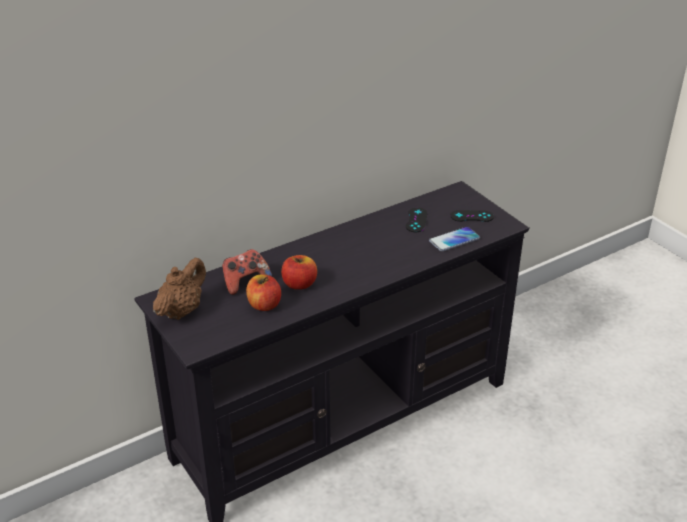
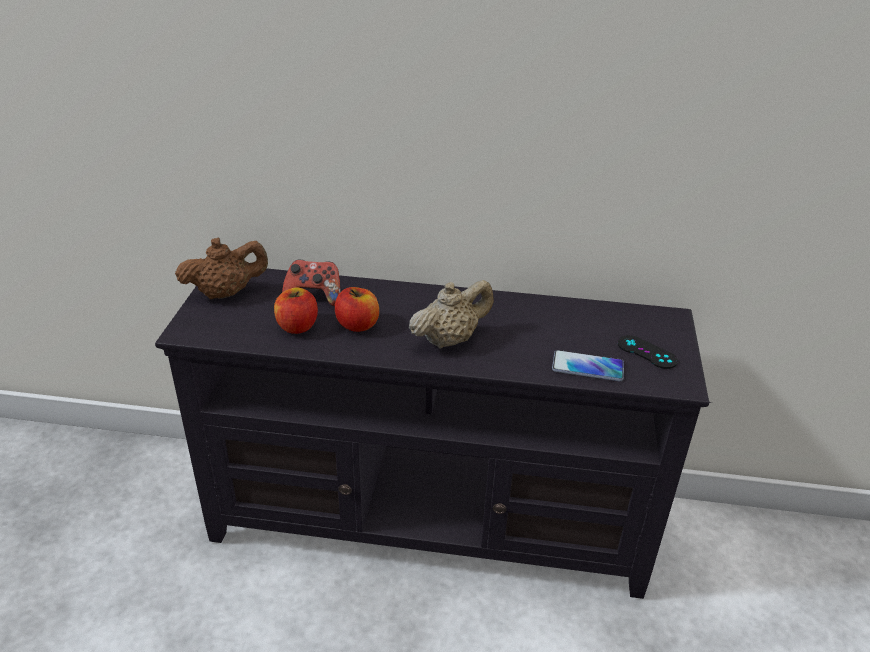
camera: 40 degrees right, 0 degrees up
(364, 264) = (450, 339): none -> beige teapot
(416, 220) = (572, 324): black game controller -> none

